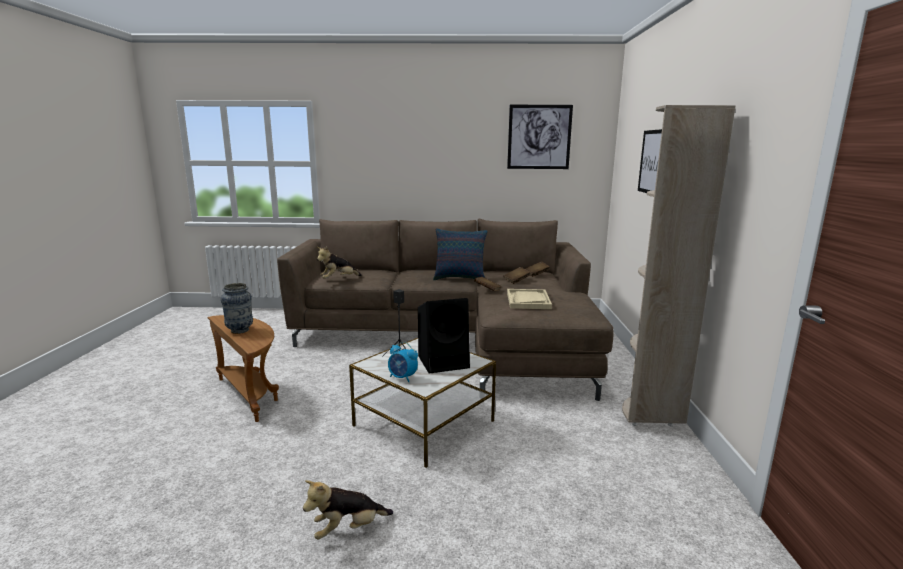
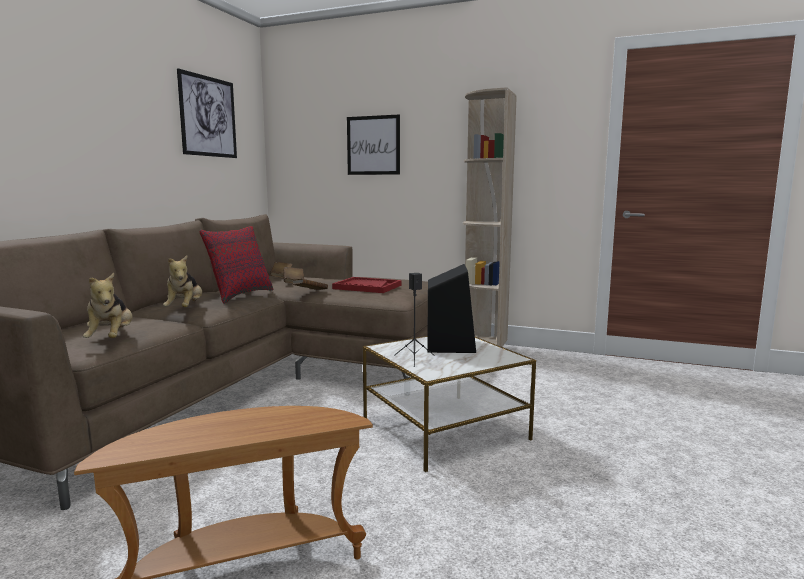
camera: 70 degrees left, 5 degrees down
(240, 330) = (239, 432): vase -> none
(348, 529) = (633, 491): plush toy -> plush toy (185, 309)
(402, 378) = (482, 363): alarm clock -> none
(459, 279) = (241, 296): blue pillow -> red pillow
(528, 300) = (367, 287): beige tray -> red tray

